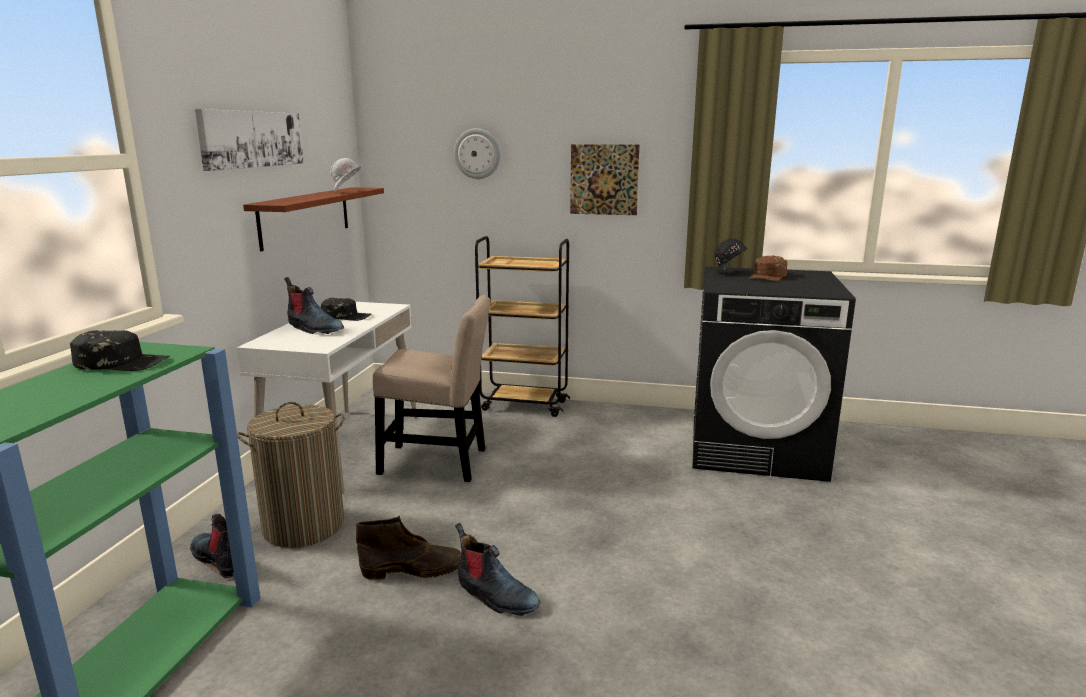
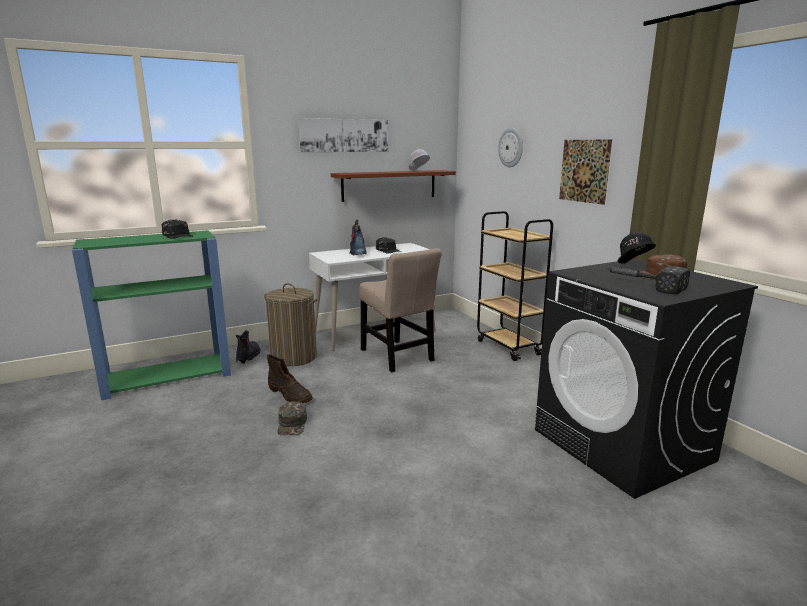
camera: 50 degrees right, 0 degrees up
(495, 596) = (292, 424): boot -> green cap
(790, 286) = (641, 284): none -> hammer

